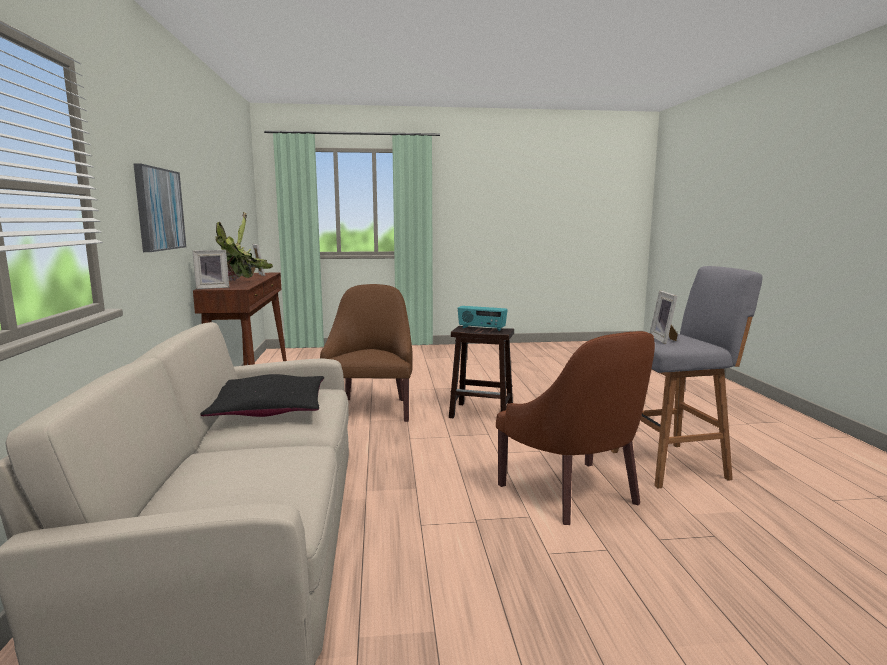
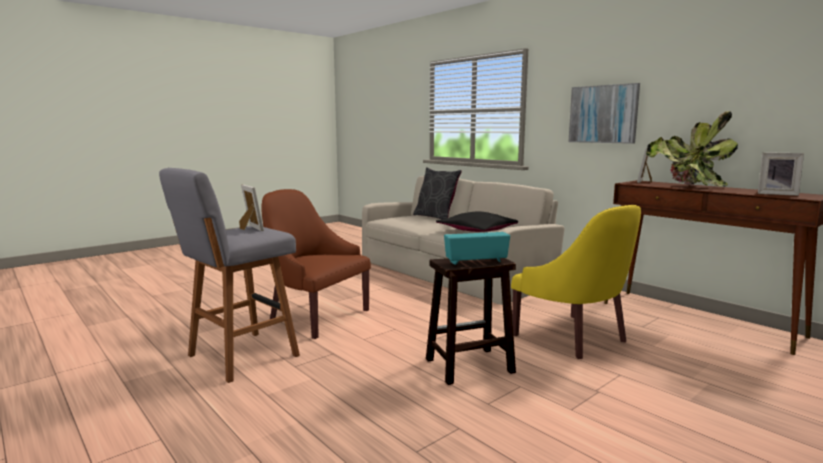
camera: 145 degrees right, 0 degrees up
(163, 484) = (436, 217): none -> grey pillow
(370, 409) = (573, 337): brown armchair -> yellow armchair

